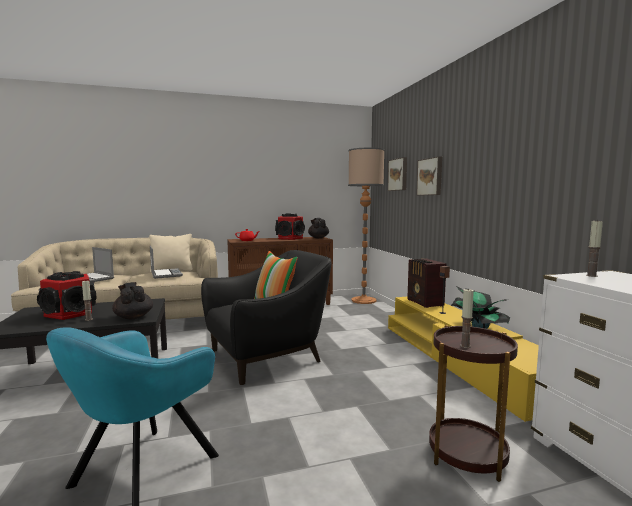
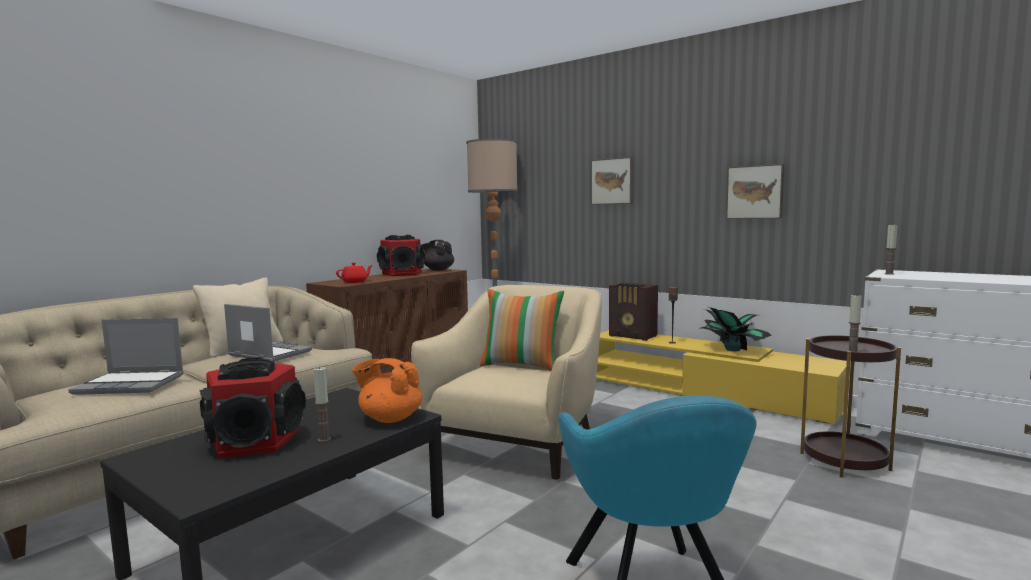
camera: 35 degrees left, 0 degrees up
(133, 317) = (390, 418): black teapot -> orange teapot
(267, 357) = (519, 442): black armchair -> beige armchair
(398, 174) = (546, 177): picture -> picture (755, 192)

